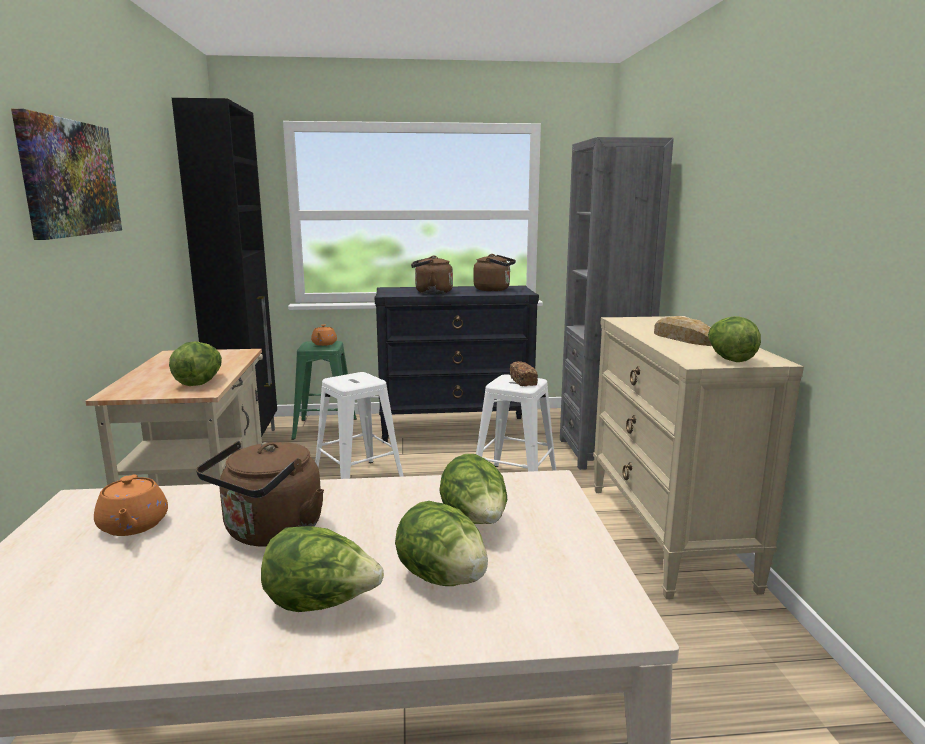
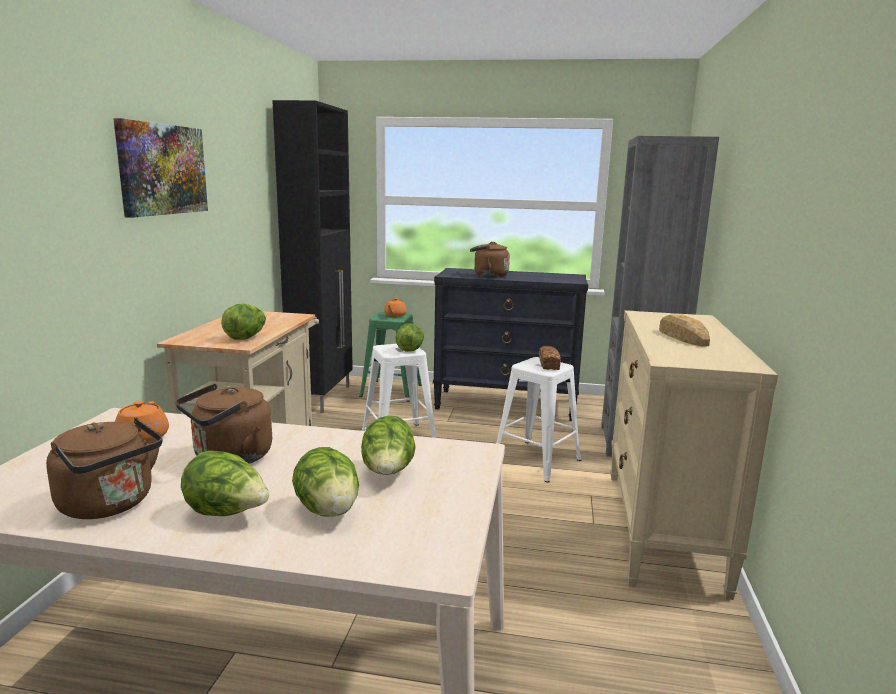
camera: 15 degrees right, 0 degrees up
(494, 290) = (550, 277): brown kettle -> brown kettle (110, 505)
(729, 359) = (705, 360): lettuce -> lettuce (410, 349)

